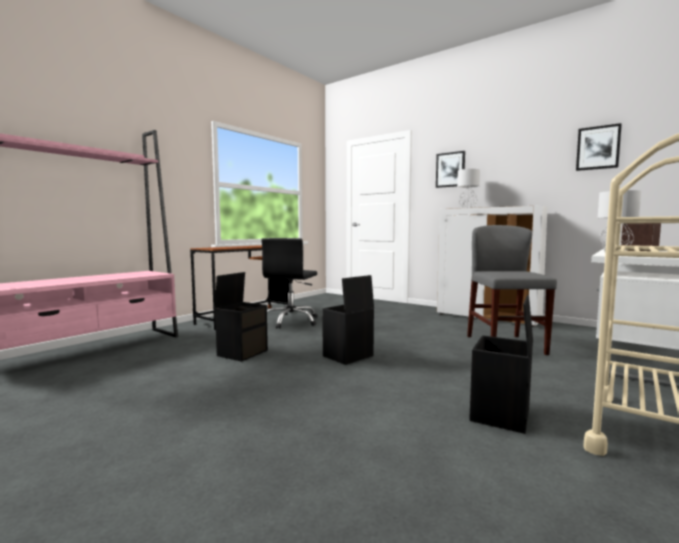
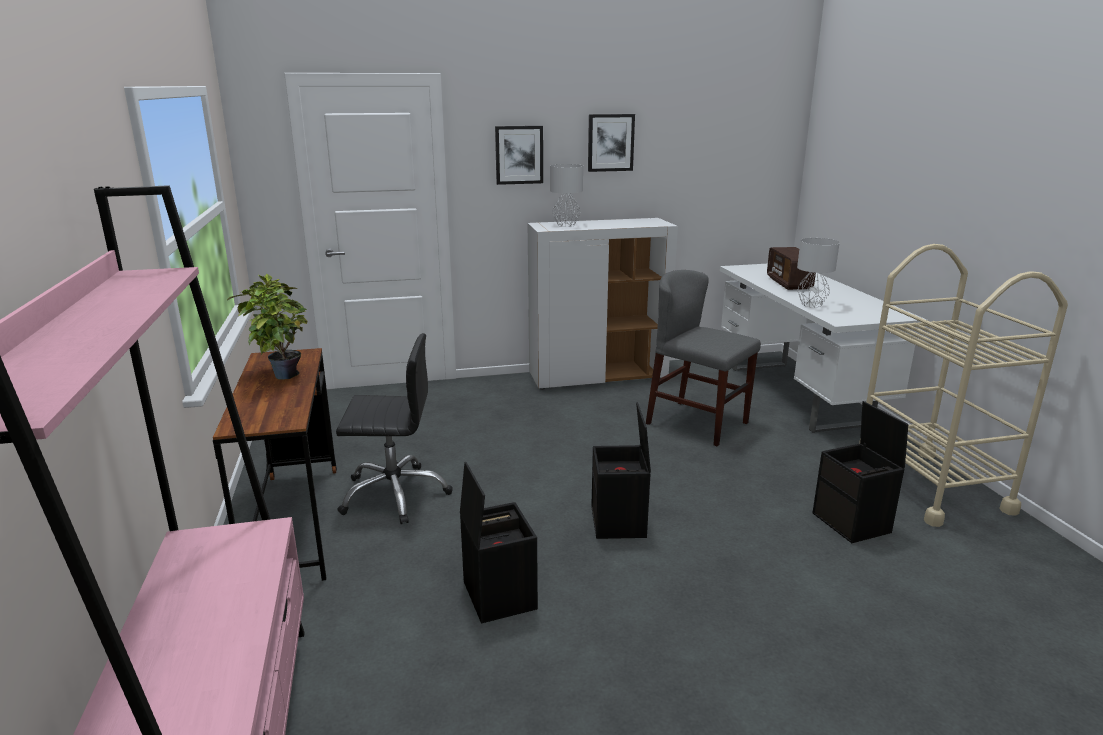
camera: 50 degrees left, 15 degrees up
(254, 246) = (280, 375): none -> potted plant
(291, 321) = (394, 494): black office chair -> black office chair turned 60 degrees counterclockwise
(598, 148) = (709, 141): picture -> picture (610, 142)

